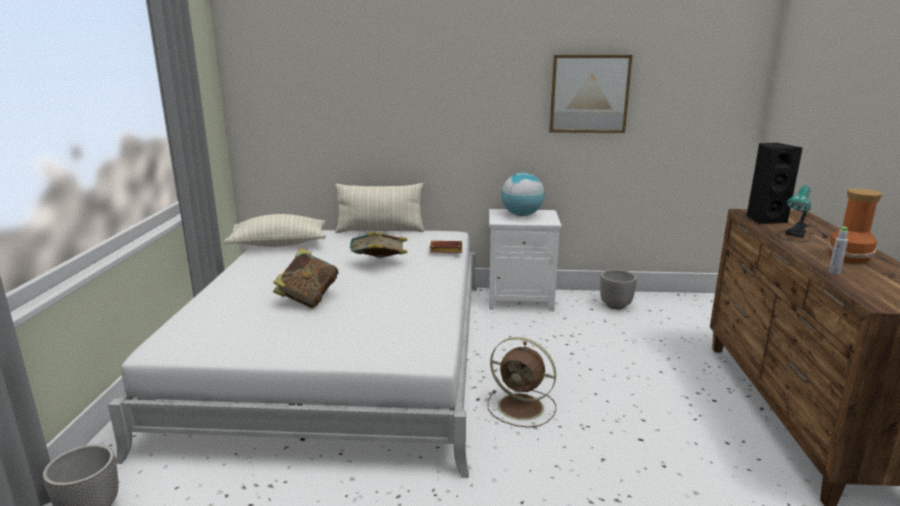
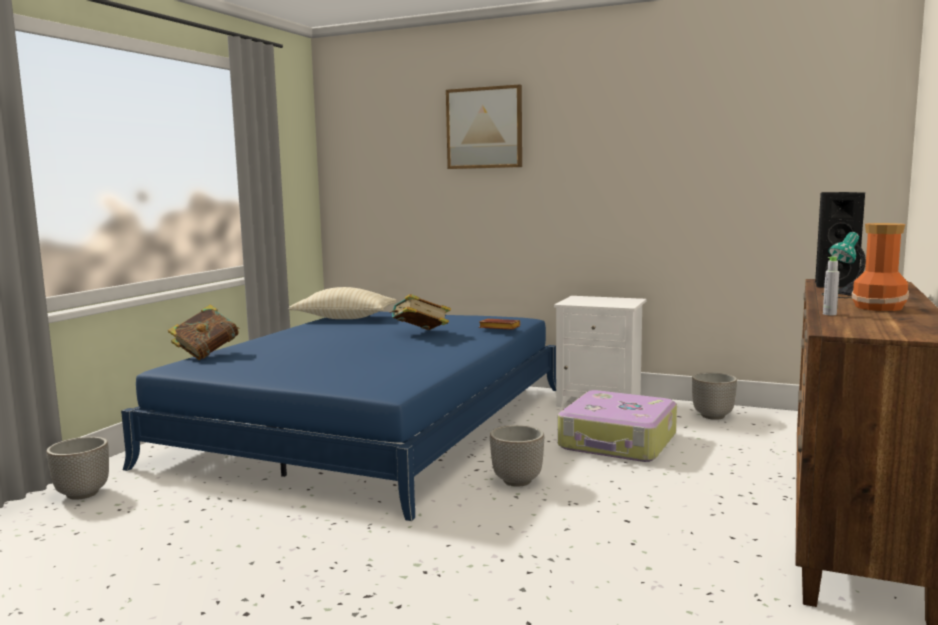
camera: 20 degrees right, 10 degrees down
(308, 299) = (326, 350): book -> book (206, 354)
(341, 354) = (371, 424): white bed -> blue bed
(380, 230) = (452, 314): beige pillow -> none
(521, 215) = (600, 300): globe -> none
(522, 407) = (518, 481): brown fan -> planter
(568, 346) = (618, 442): none -> suitcase
(589, 94) = (681, 163): picture -> picture (484, 128)

